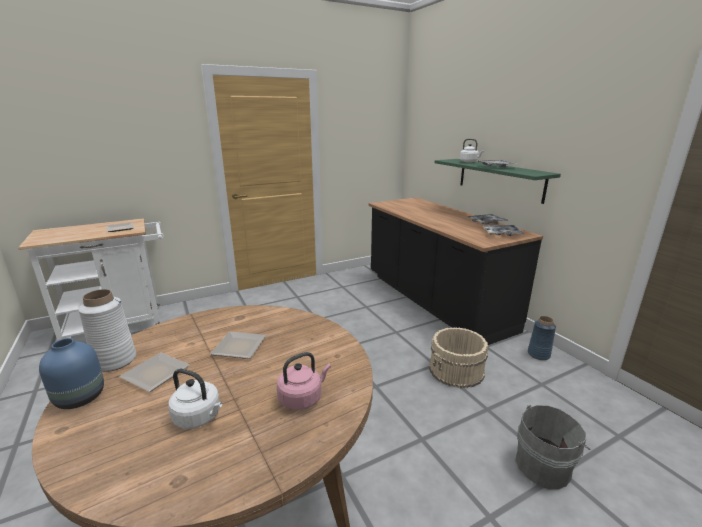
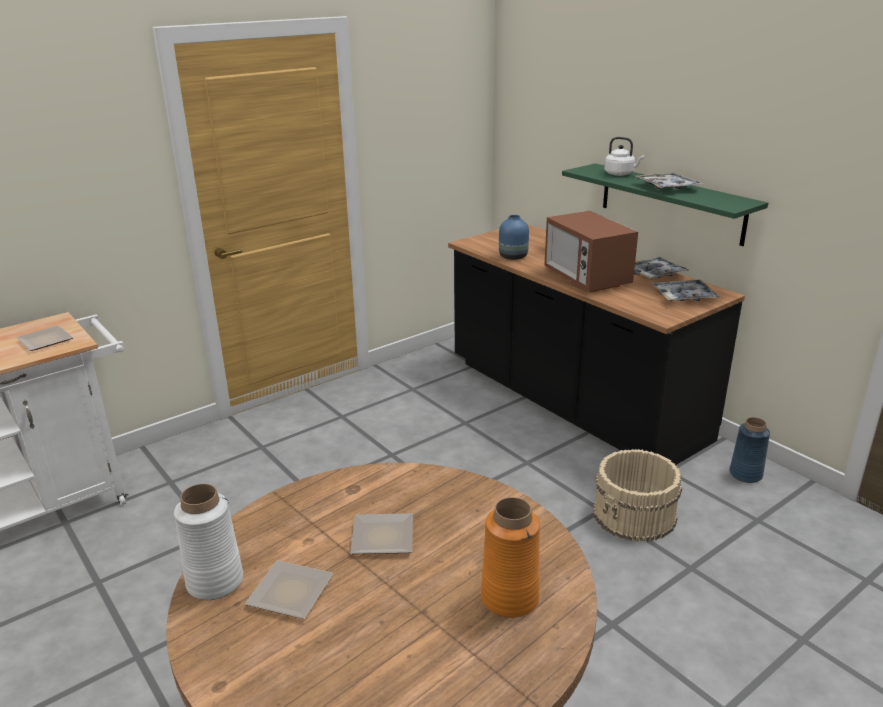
camera: 10 degrees left, 5 degrees up
(80, 397) = (208, 640): blue vase -> blue vase (512, 256)
(199, 417) = (392, 642): white kettle -> none
(302, 398) = (509, 597): pink kettle -> orange vase
(442, 222) = (586, 279): none -> microwave
(544, 465) = (780, 634): grey bucket -> none

